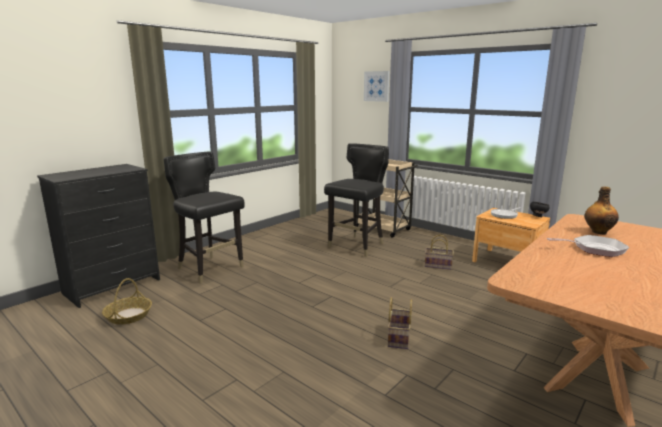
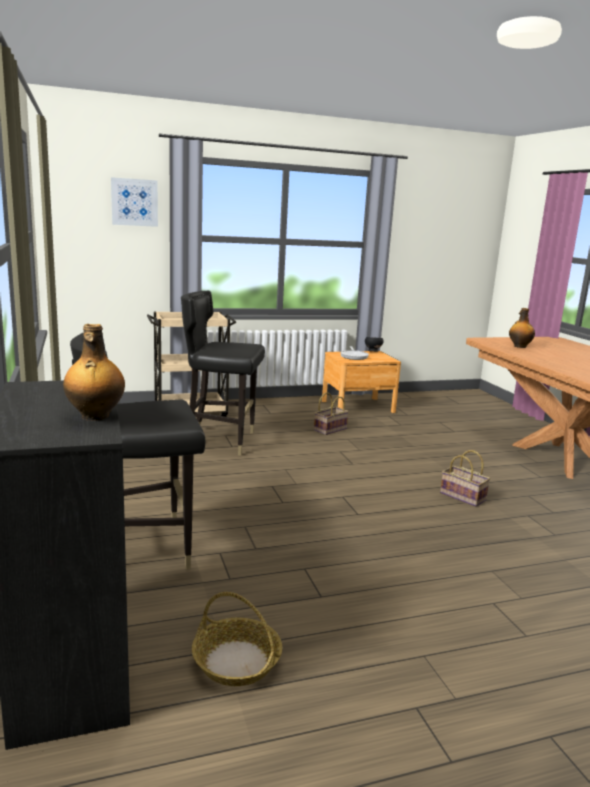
camera: 60 degrees left, 0 degrees up
(85, 175) = (95, 417): none -> bottle
(357, 246) = (220, 441): black chair -> black chair turned 60 degrees counterclockwise
(594, 249) = (558, 357): frying pan -> none

